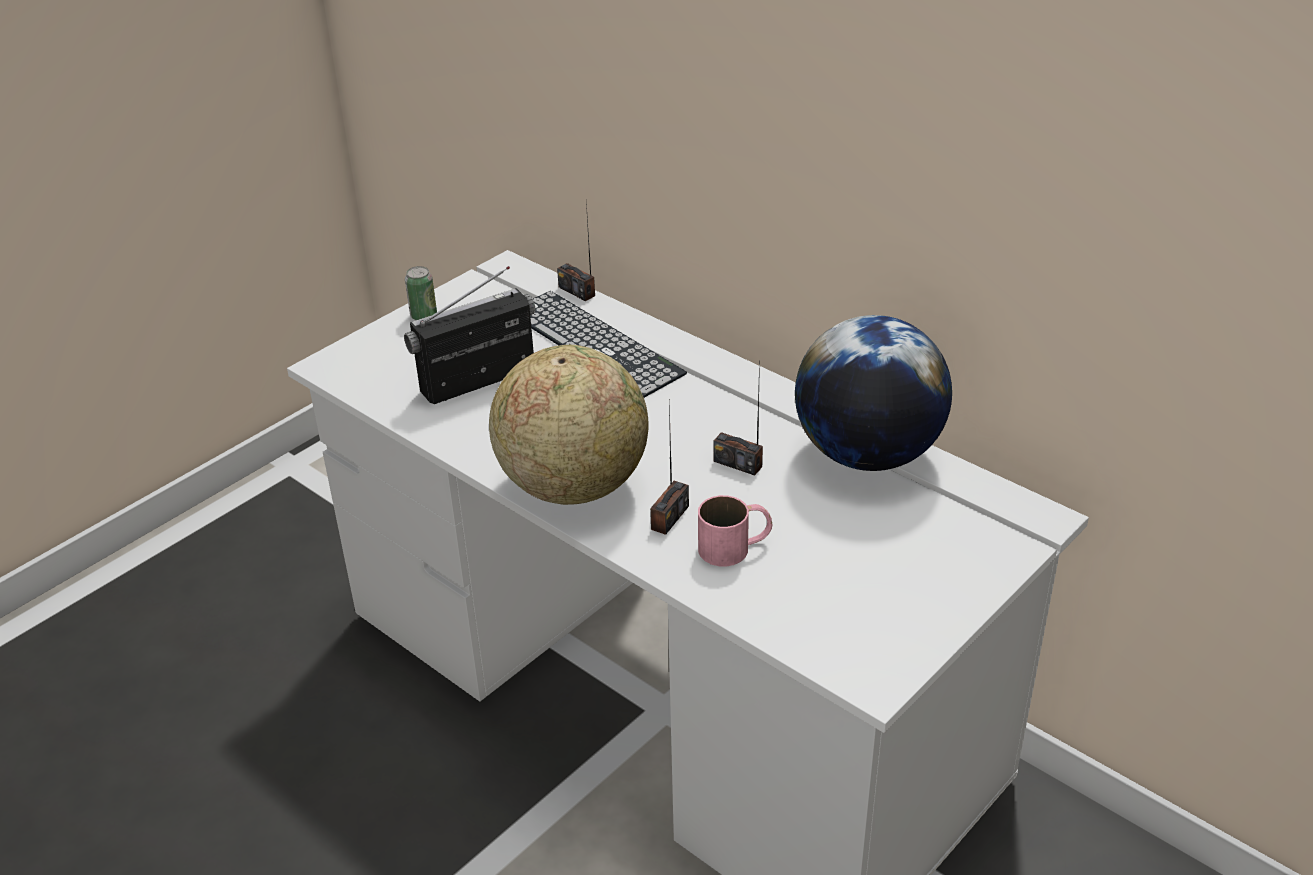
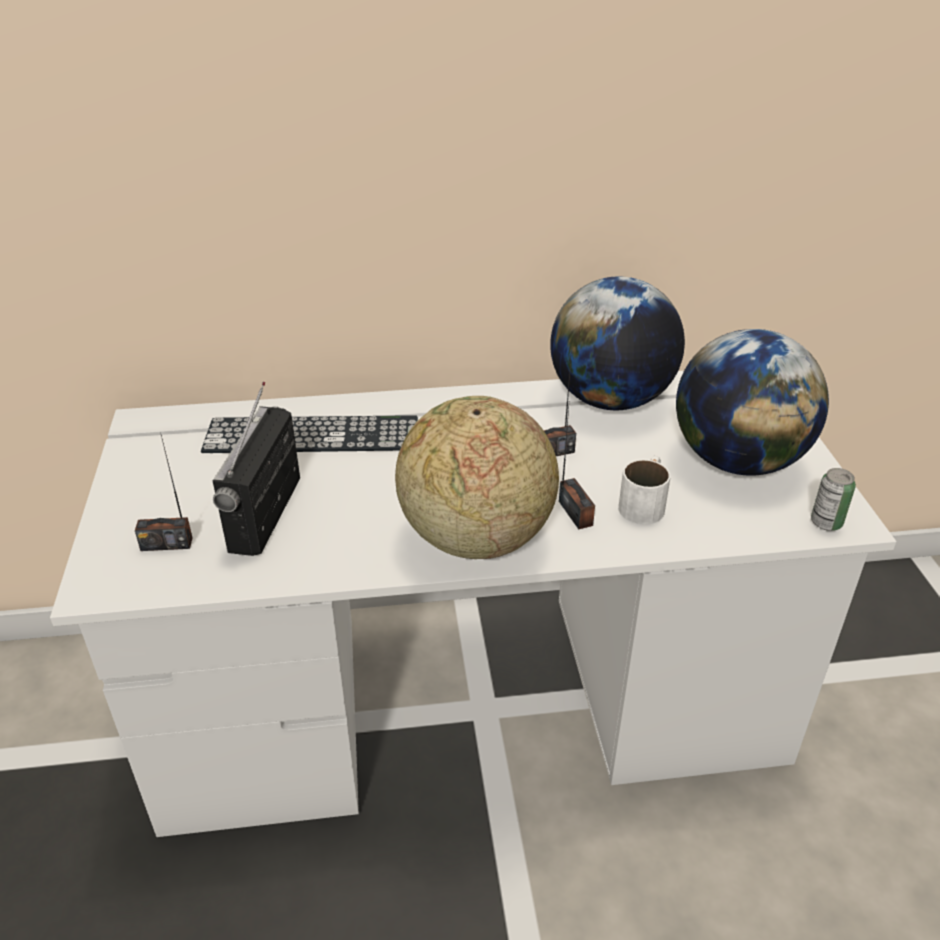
camera: 50 degrees left, 0 degrees up
(423, 316) = (124, 495): can -> can (826, 523)
(577, 291) = (233, 408): radio -> radio (166, 544)
(735, 547) = (645, 502): pink mug -> white mug
(877, 571) = (737, 460): none -> globe

